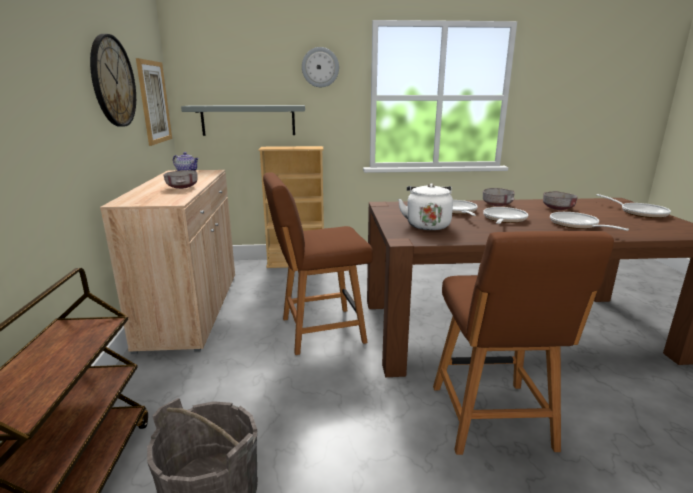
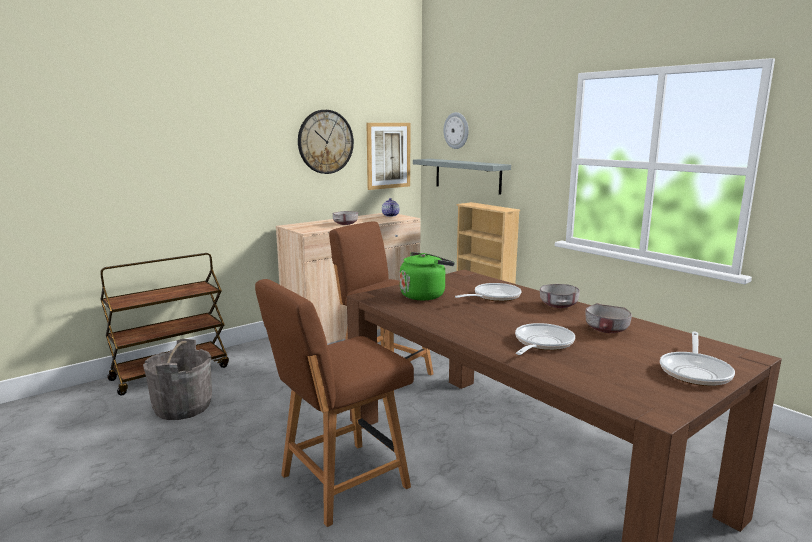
camera: 55 degrees right, 5 degrees down
(320, 67) = (527, 126): wall clock -> wall clock (456, 130)
(427, 225) = (424, 295): white kettle -> green kettle
(503, 219) = (499, 315): frying pan -> none

